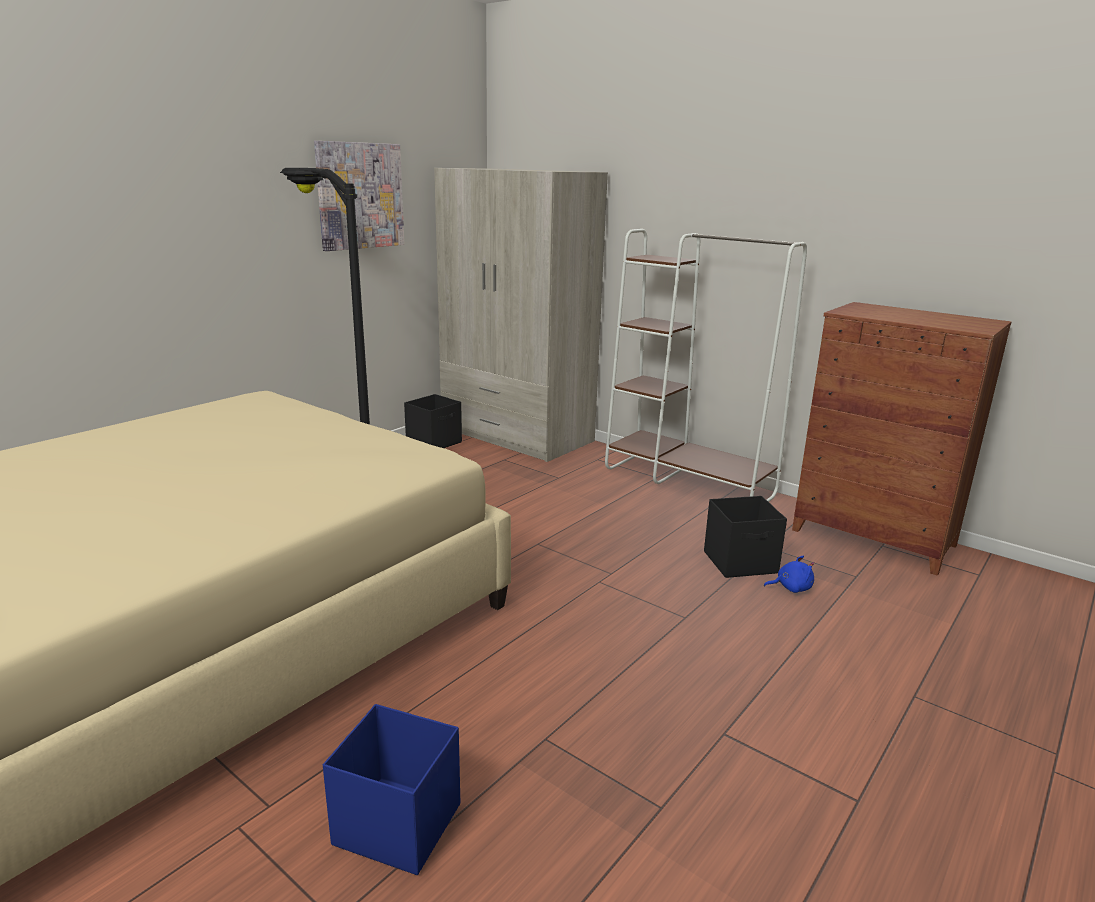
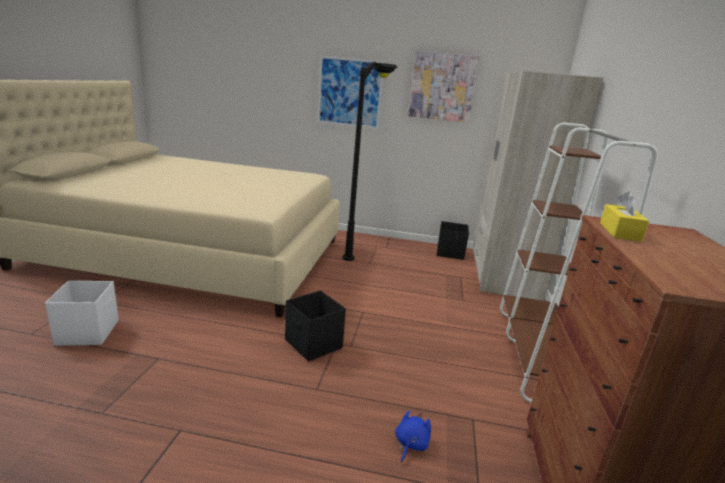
camera: 60 degrees right, 0 degrees up
(219, 226) = (349, 92): none -> picture
(396, 823) = (88, 332): blue storage box -> white storage box
(741, 562) = (426, 407): black storage box -> black storage box (313, 344)
(791, 588) = (410, 444): blue plush toy -> blue plush toy turned 120 degrees counterclockwise
(870, 315) = (619, 232): none -> yellow tissue box

